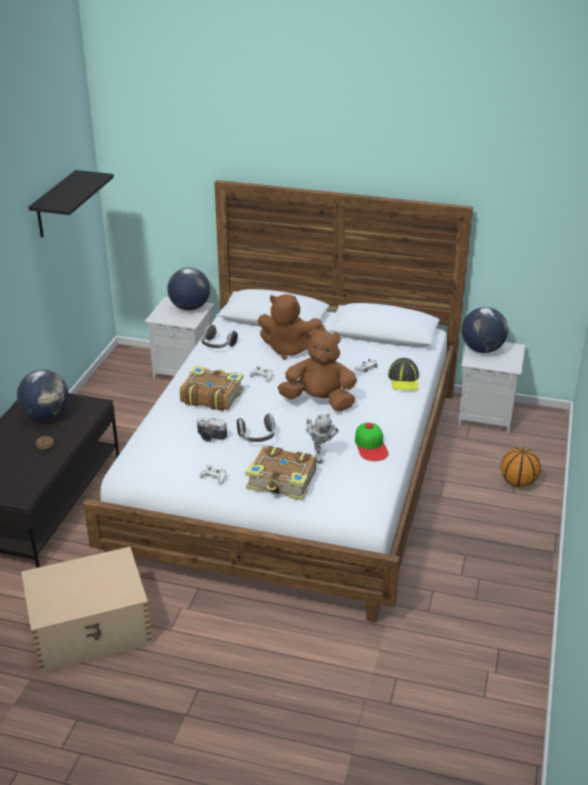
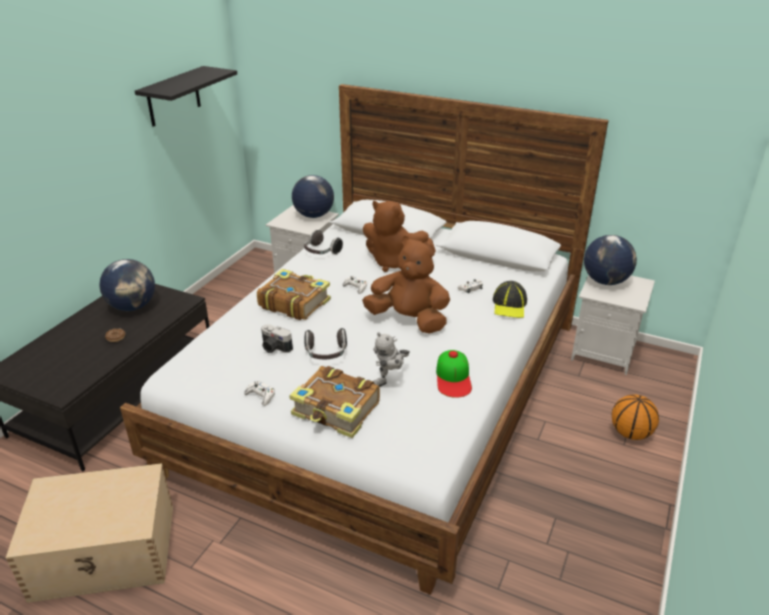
camera: 10 degrees right, 0 degrees up
(319, 454) = (390, 381): toy robot -> toy robot turned 45 degrees clockwise

